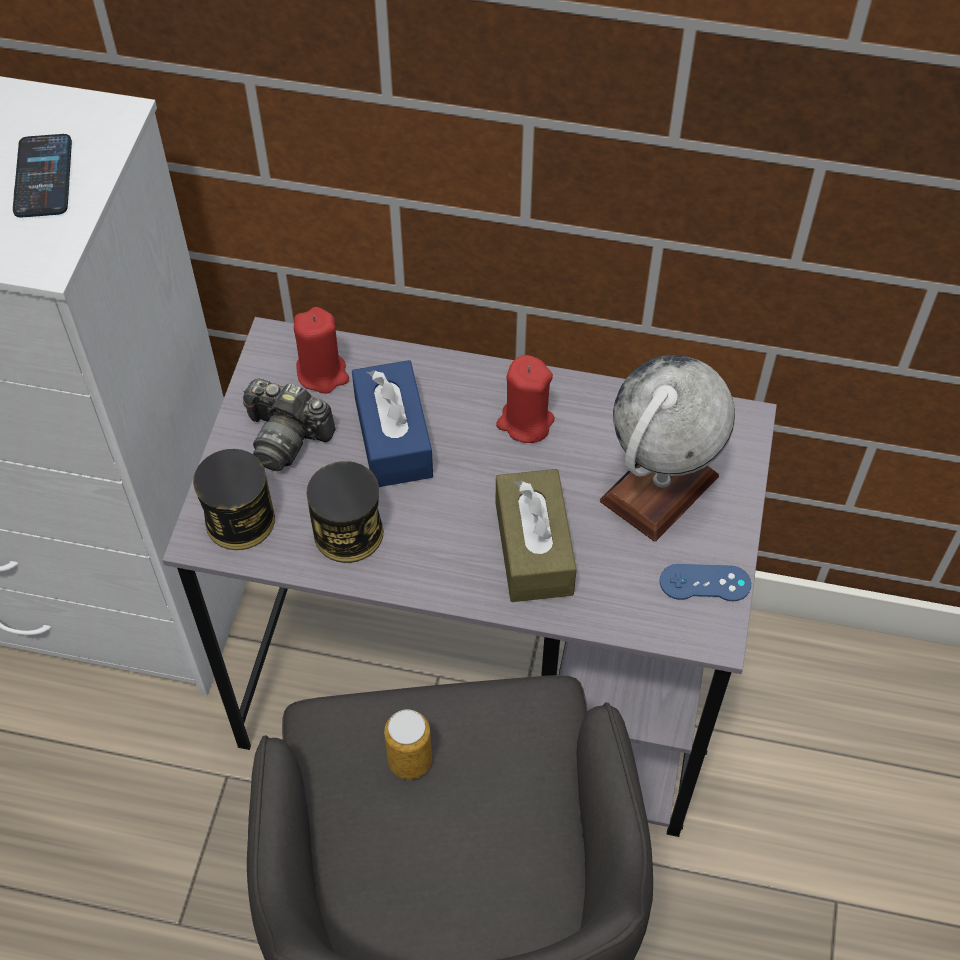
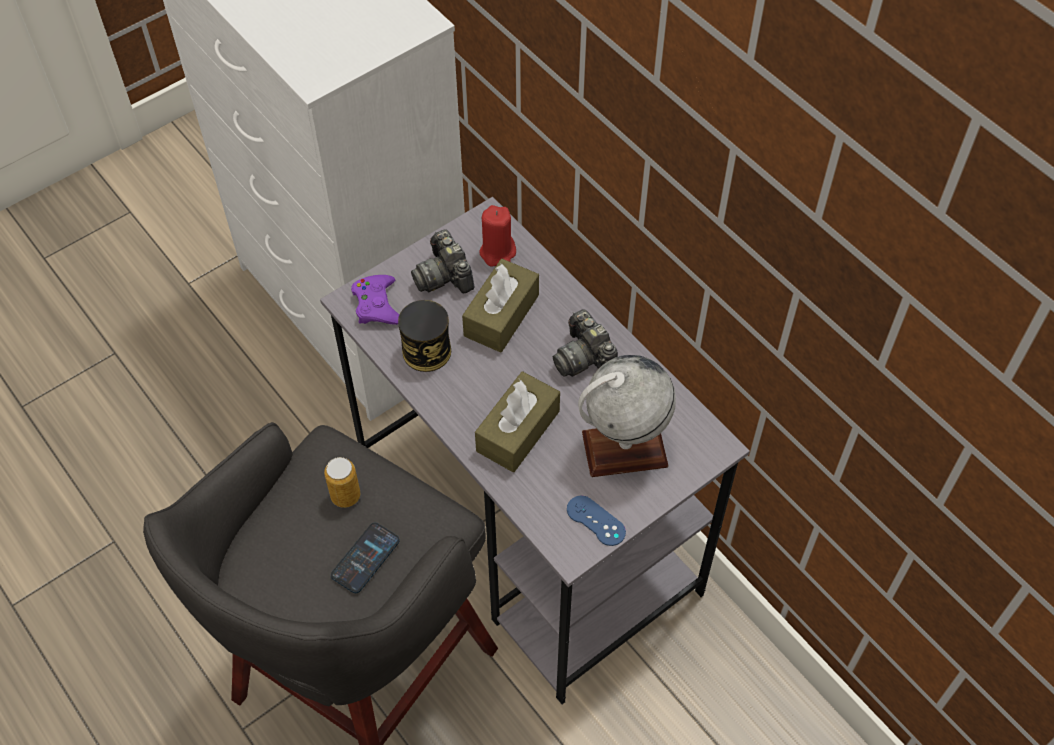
camera: 40 degrees right, 0 degrees up
(43, 177) = (357, 35): phone -> phone (365, 558)
(240, 520) = (377, 305): can -> purple game controller
(393, 437) = (501, 315): blue tissue box -> brown tissue box
(525, 422) = (584, 357): red candle -> camera

